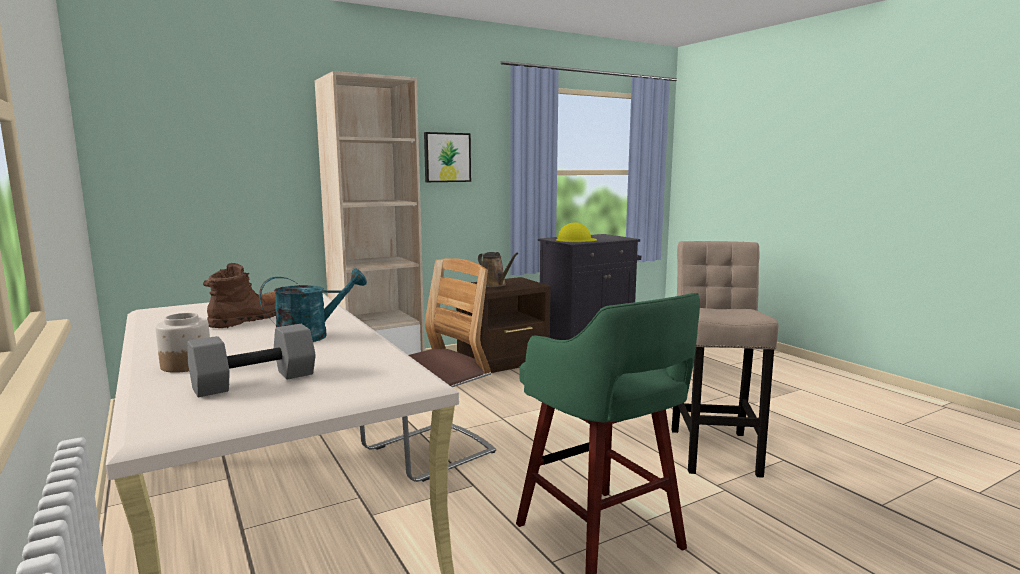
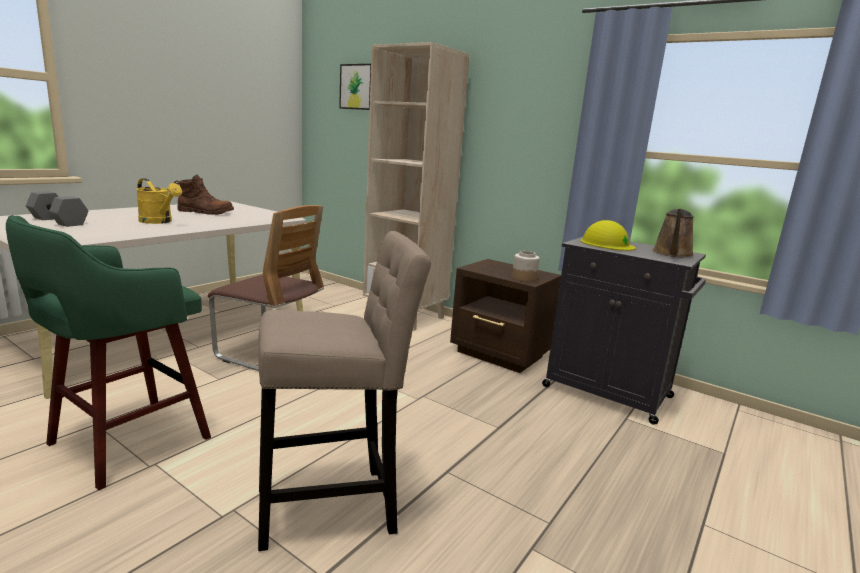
camera: 65 degrees right, 5 degrees up
(186, 365) = (98, 213): jar -> jar (523, 278)
(312, 336) = (159, 222): turquoise watering can -> yellow watering can
(447, 157) = (517, 127): picture -> picture (358, 87)
(494, 284) = (503, 268): brown watering can -> brown watering can (672, 254)

